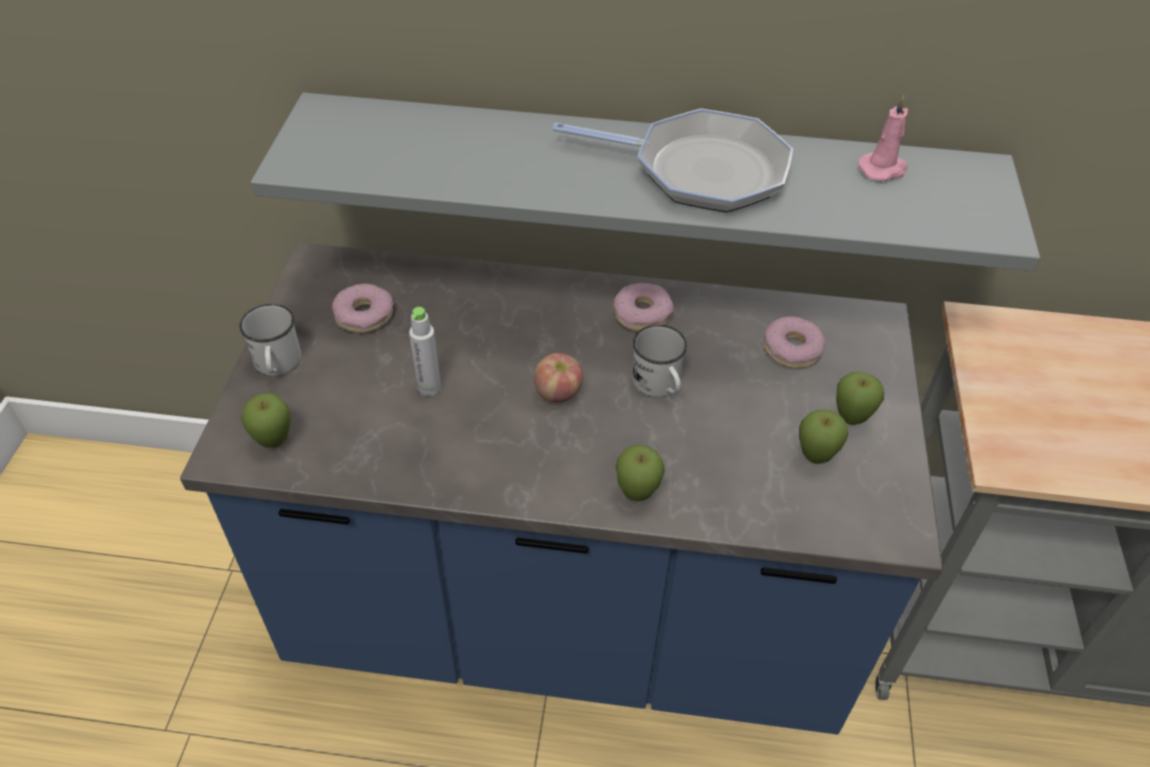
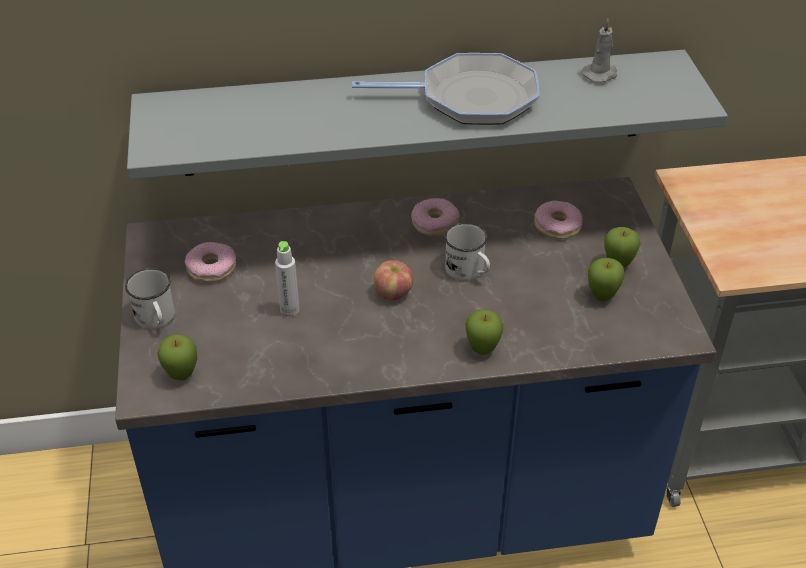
camera: 15 degrees left, 5 degrees down
(883, 169) = (600, 74): pink candle -> grey candle

